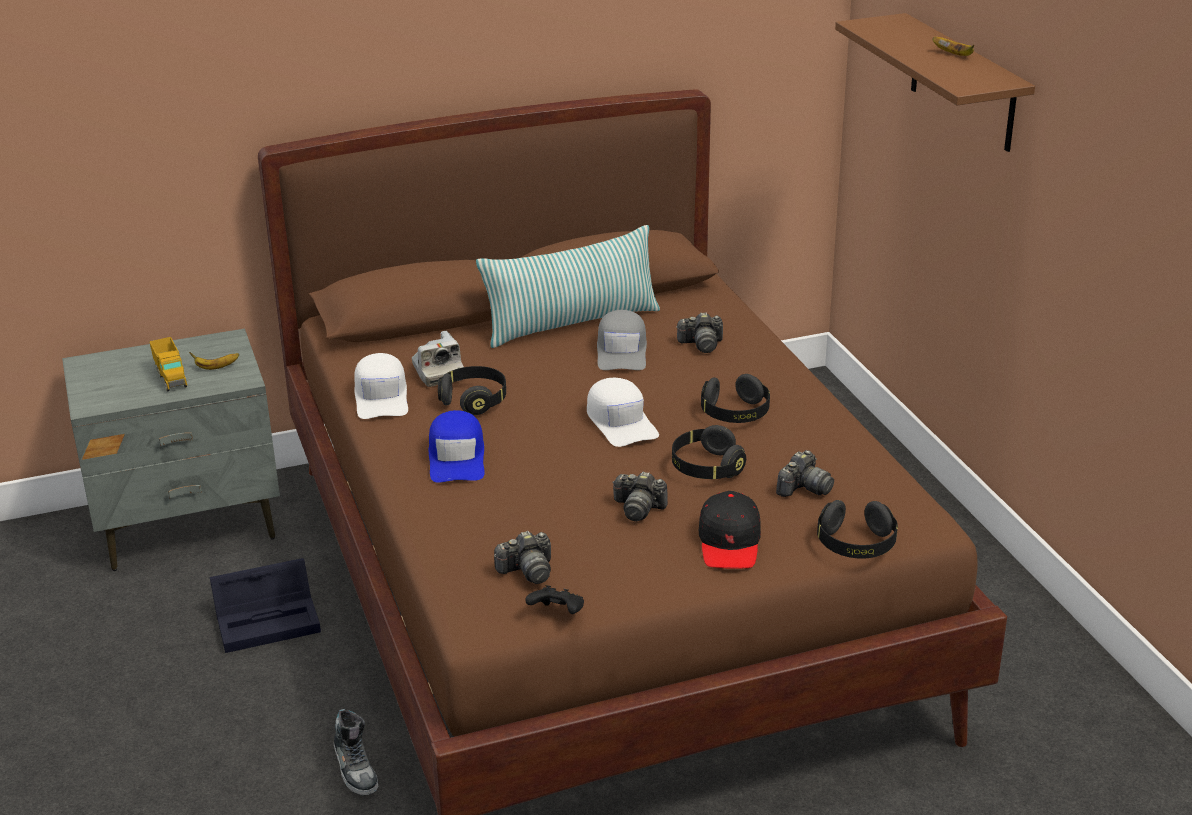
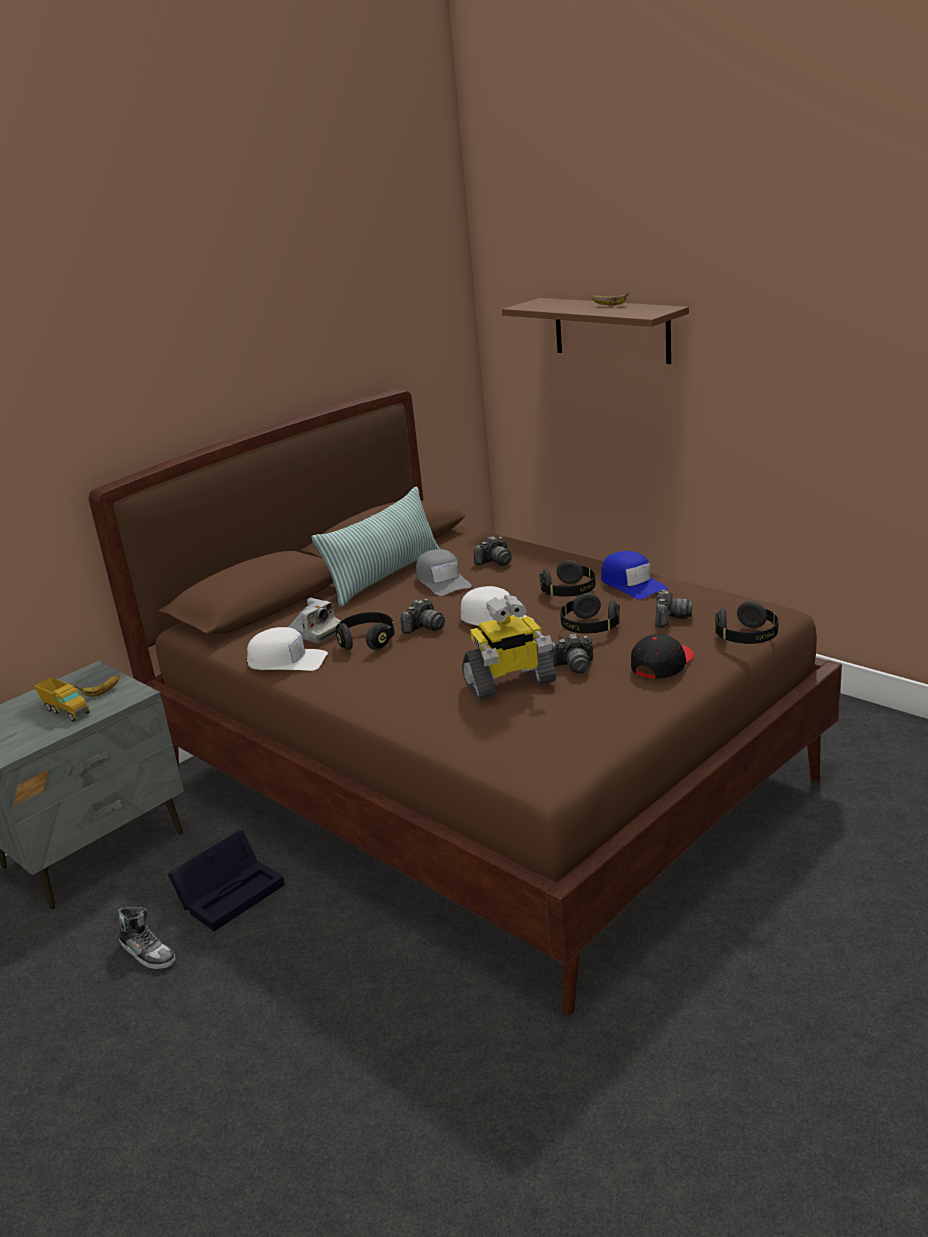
camera: 25 degrees left, 5 degrees down
(356, 768) = (407, 971): shoe -> shoe (148, 952)
(381, 396) = (287, 661): white cap -> white cap turned 45 degrees counterclockwise
(457, 457) = (396, 679): blue cap -> blue cap (632, 584)
(527, 571) = (543, 729): camera -> camera (424, 627)
(551, 505) = (509, 683): none -> toy robot
(557, 614) = (597, 748): black game controller -> none
(730, 542) = (662, 664): black cap -> black cap turned 120 degrees counterclockwise

